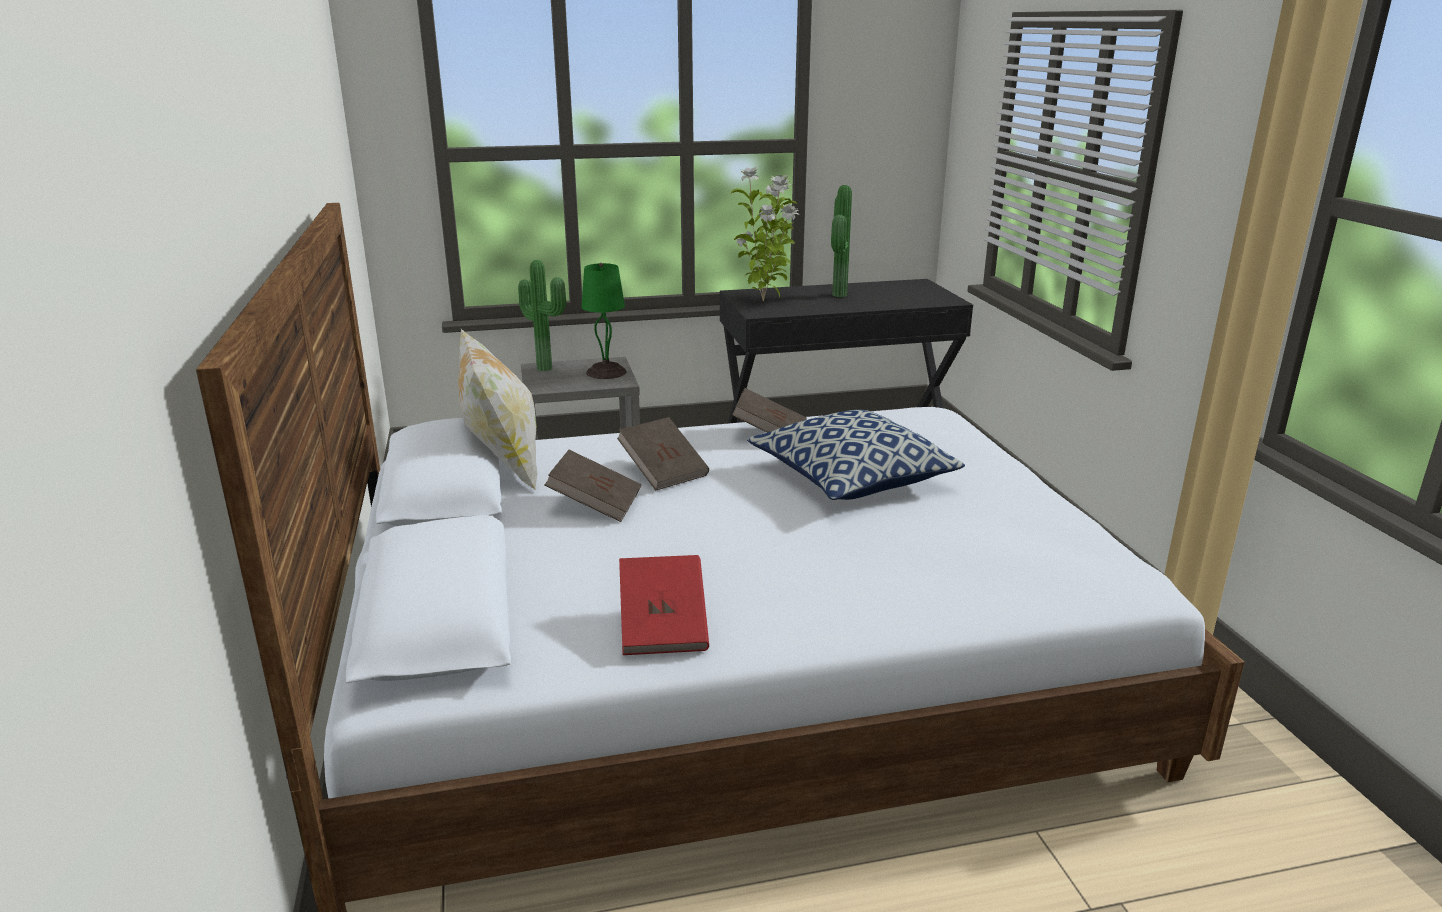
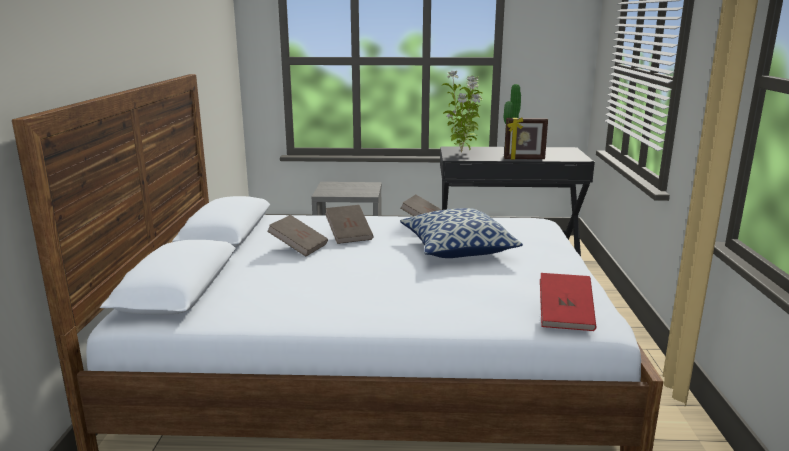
camera: 15 degrees right, 5 degrees down
(503, 466) = (264, 225): pillow -> none
(546, 368) = (332, 184): potted plant -> none
(607, 372) = (365, 189): green table lamp -> none
(663, 628) = (288, 308): red book -> red book (565, 316)
(868, 307) = (524, 159): none -> picture frame

